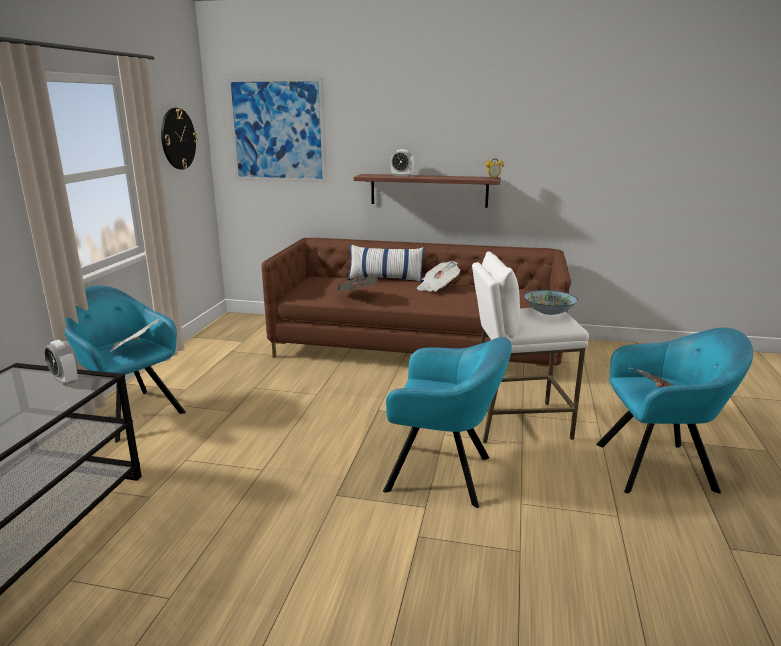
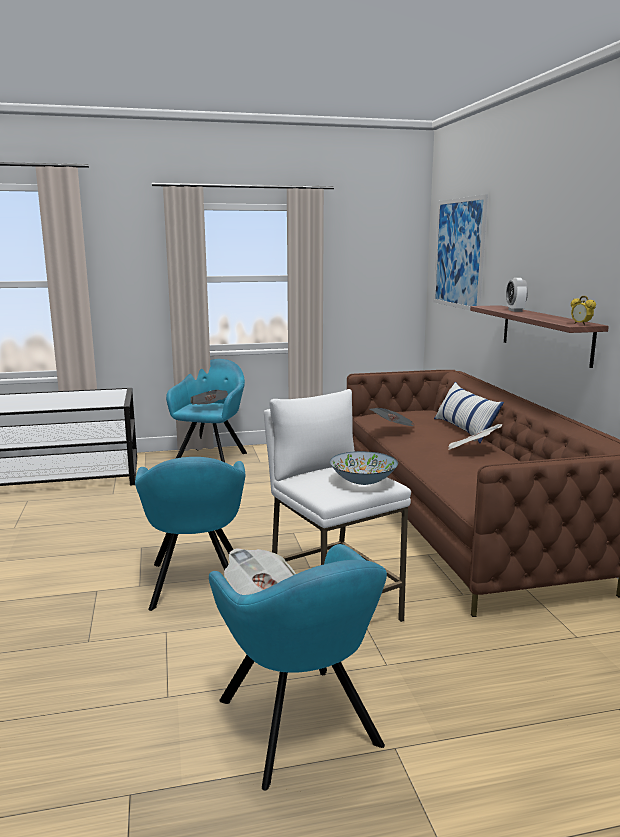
camera: 65 degrees right, 5 degrees down
(65, 380) = (112, 399): alarm clock -> none
(178, 139) = (372, 258): wall clock -> none

